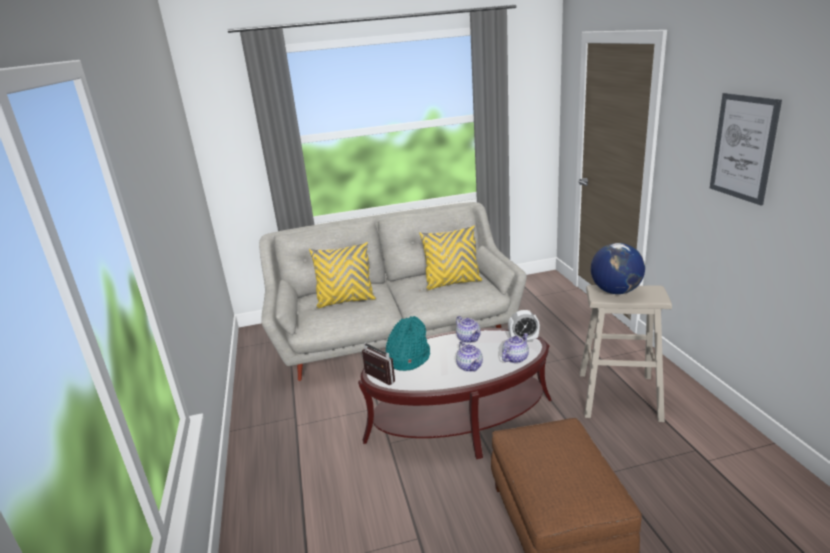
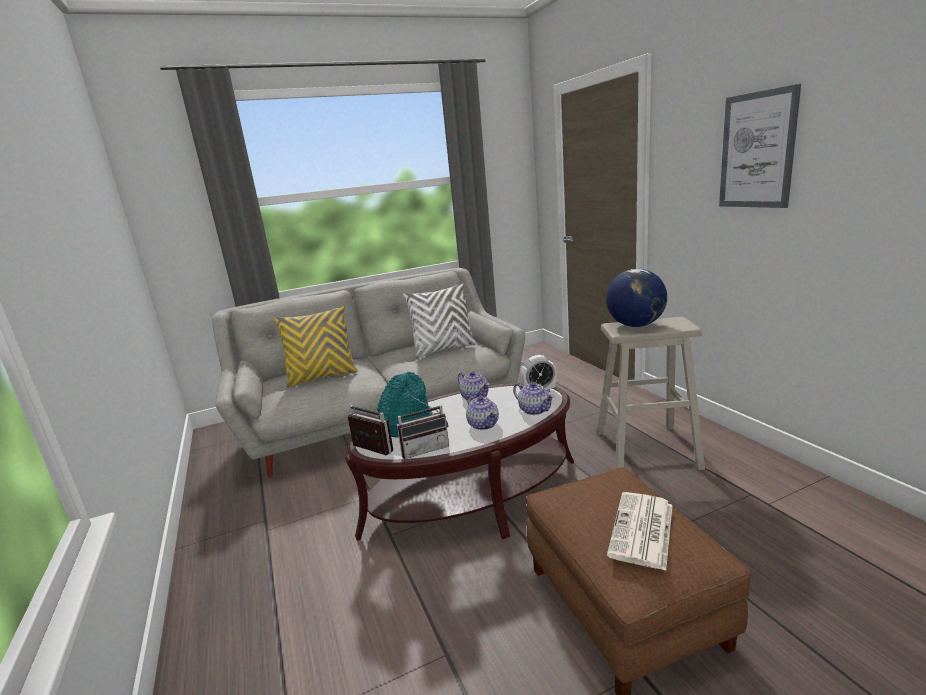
camera: 10 degrees left, 5 degrees down
(419, 383) = (424, 448): none -> radio
(452, 283) = (444, 349): yellow pillow -> white pillow
(515, 358) = (534, 410): teapot -> teapot turned 105 degrees clockwise
(568, 474) = (642, 531): none -> newspaper

